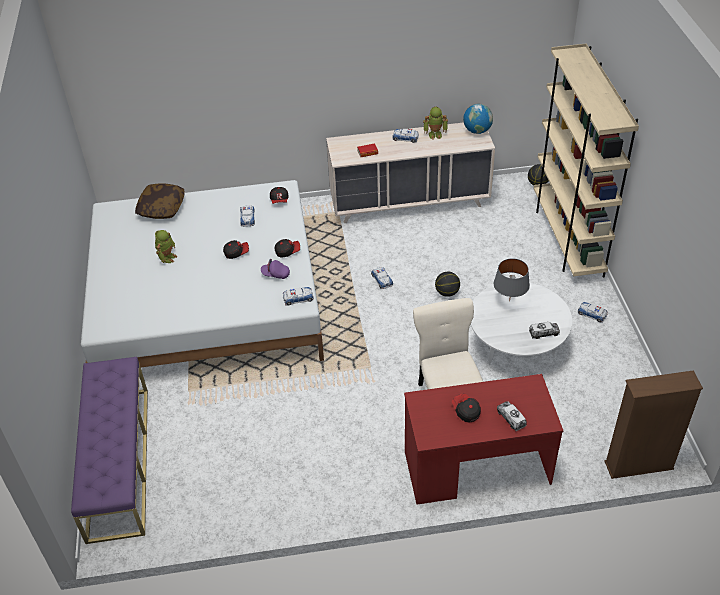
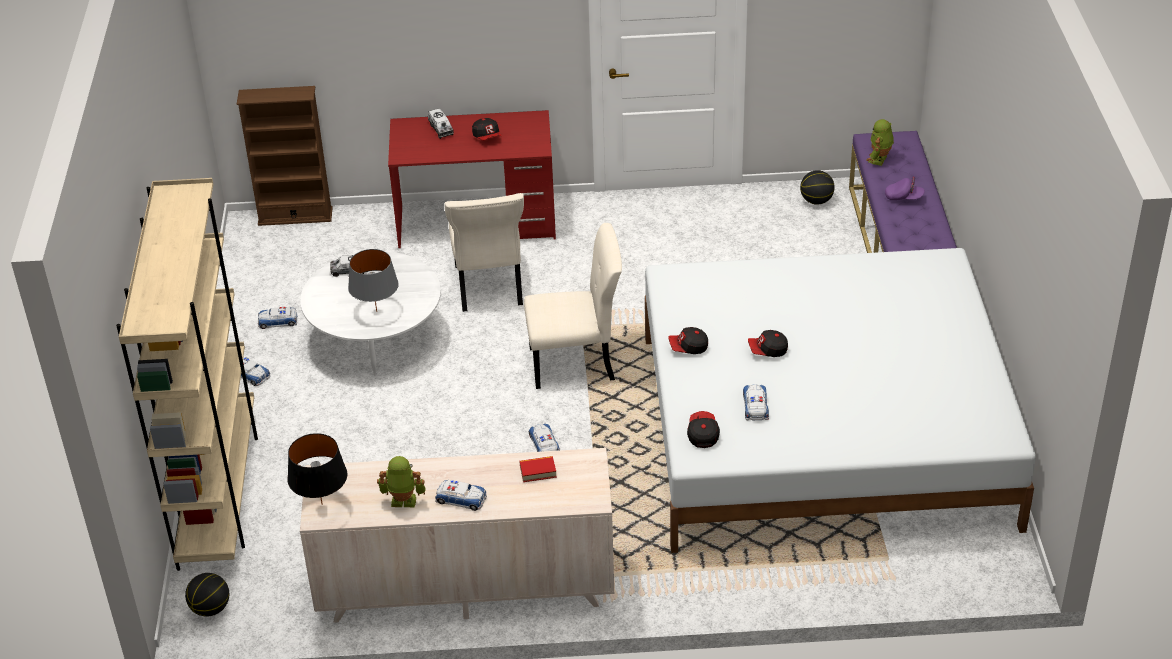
camera: 175 degrees left, 5 degrees down
(161, 208) = (907, 434): pillow -> none
(167, 257) = (875, 350): toy robot -> toy robot (879, 160)
(275, 274) = (706, 316): purple cap -> purple cap (904, 197)
(298, 298) = (673, 283): toy car -> toy car (278, 321)
(370, 337) = (576, 364): none -> beige chair
(447, 293) = (448, 417): basketball -> basketball (816, 201)
(477, 131) = (322, 504): globe -> black table lamp

